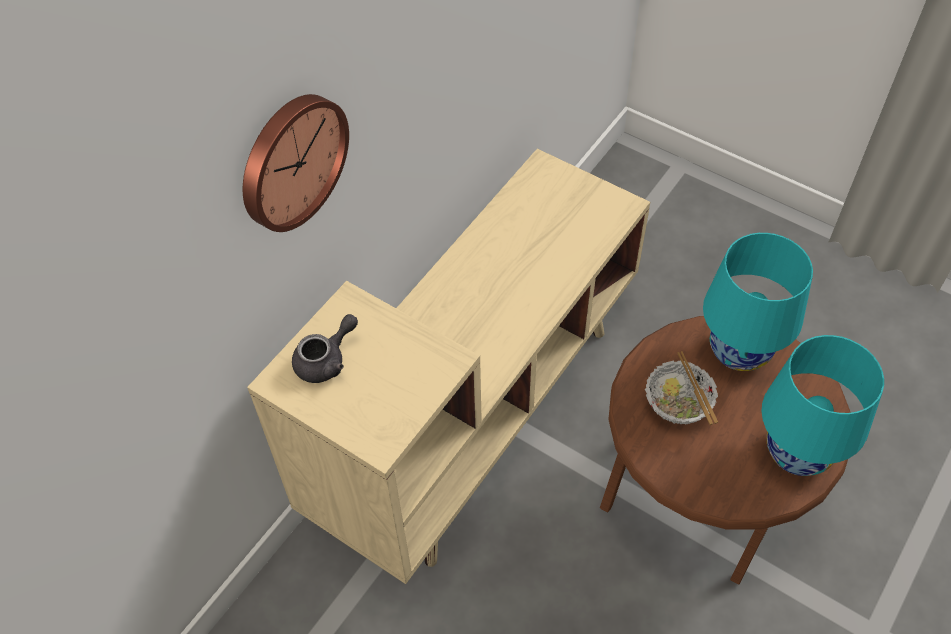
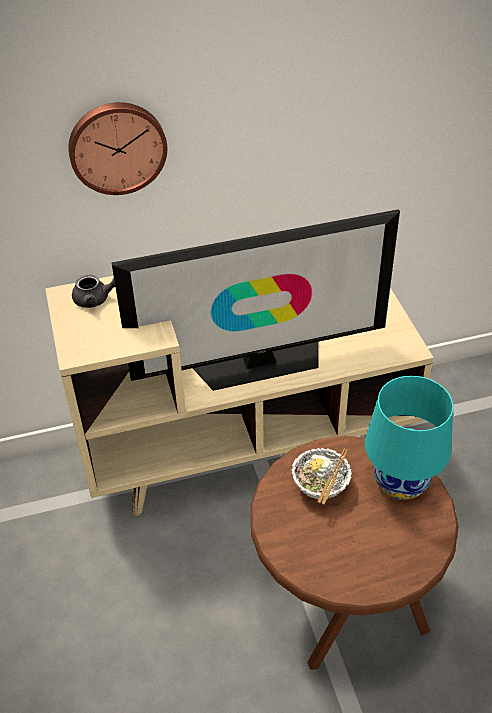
camera: 40 degrees right, 10 degrees down
(498, 315) = (260, 363): none -> television
(798, 452) = (372, 569): turquoise table lamp -> none

